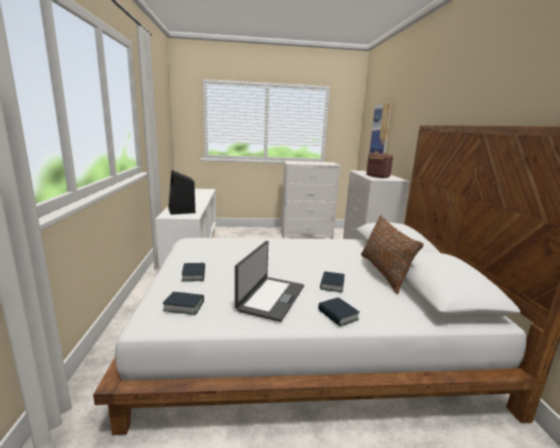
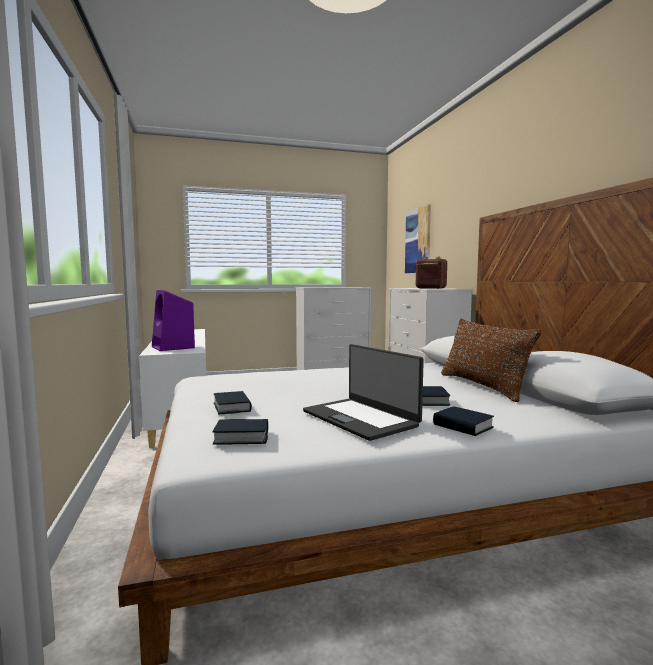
camera: 10 degrees left, 10 degrees down
(182, 211) = (173, 347): black speaker -> purple speaker
(270, 297) = (360, 418): laptop -> laptop turned 135 degrees clockwise

